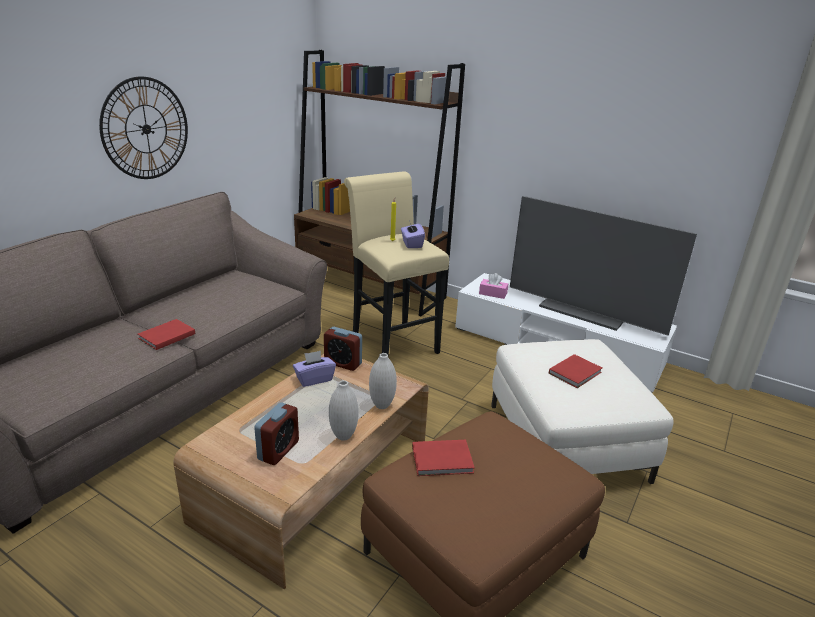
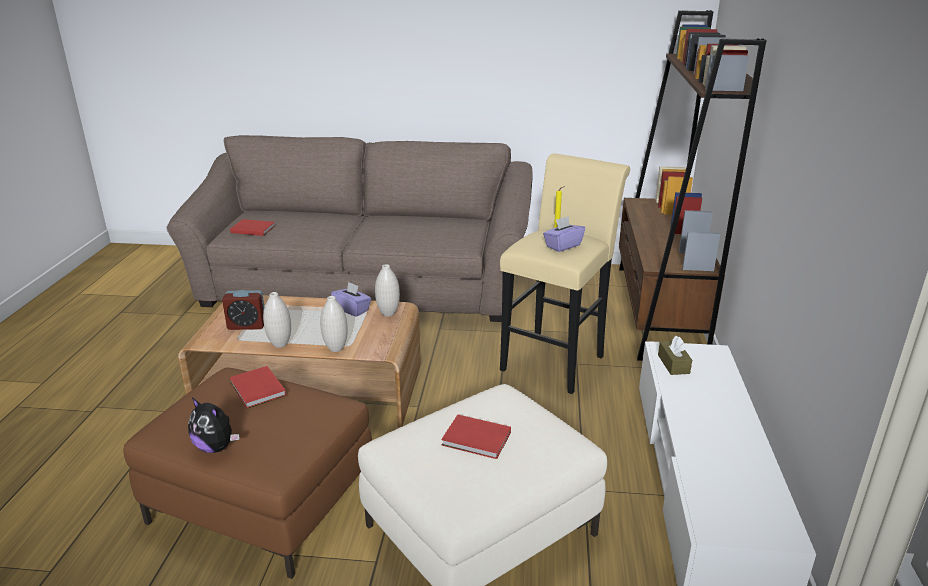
camera: 65 degrees right, 0 degrees up
(146, 129) = (459, 71): wall clock -> none
(165, 336) = (343, 235): red book -> red book (252, 229)
(343, 363) = (388, 314): alarm clock -> white vase
(493, 293) = (673, 364): pink tissue box -> brown tissue box
(529, 505) = (216, 447): none -> plush toy
(584, 311) = (727, 446): television -> none

